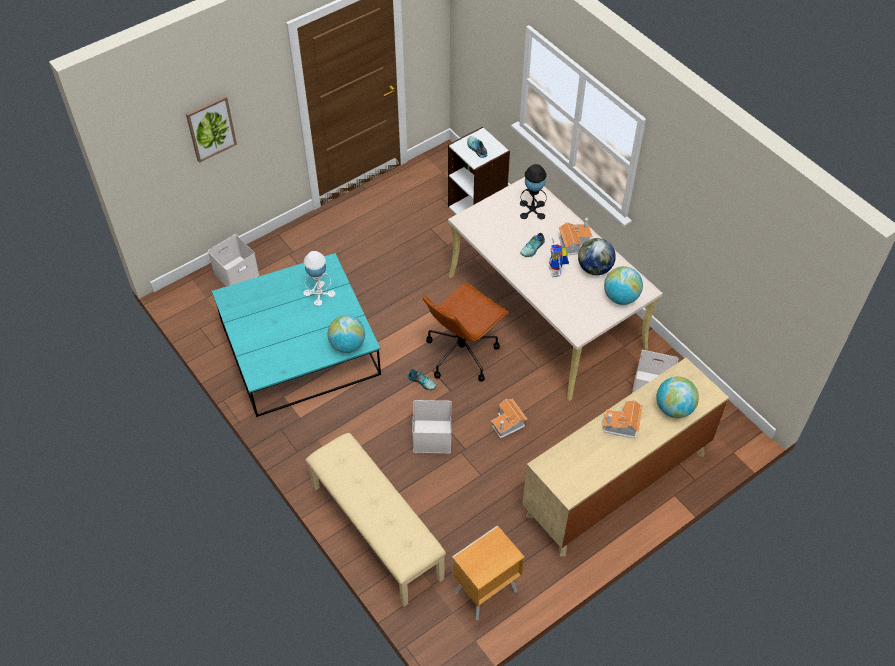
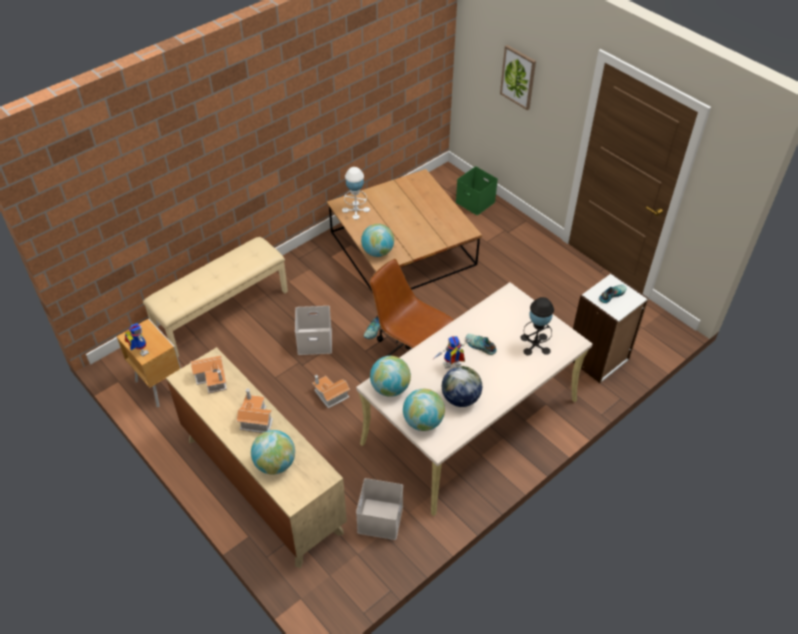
camera: 85 degrees right, 5 degrees down
(236, 273) = (476, 202): white storage box -> green storage box
(299, 347) = (402, 248): turquoise coffee table -> brown coffee table
(319, 293) = (432, 229): white table lamp -> white table lamp (355, 210)
(502, 561) = (139, 350): none -> toy robot
(574, 242) = (495, 380): toy house -> toy house (213, 379)
(582, 319) = (390, 388): none -> globe

